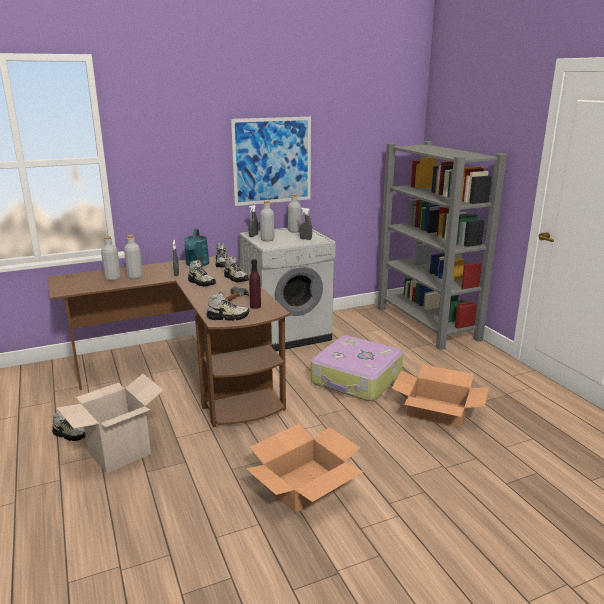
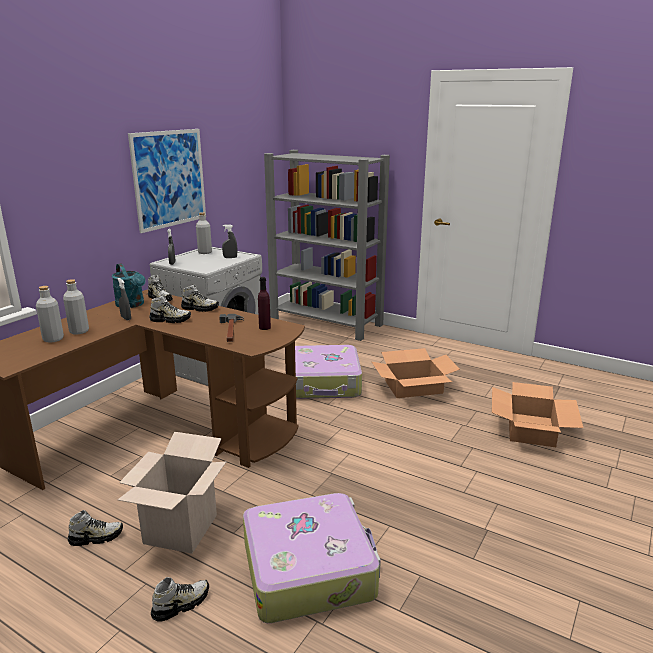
camera: 35 degrees left, 0 degrees up
(161, 524) = (309, 568): none -> suitcase
(228, 317) = (256, 343): shoe -> shoe (181, 604)
(267, 239) = (193, 264): grey bottle -> none
(305, 485) = (386, 480): cardboard box -> cardboard box (531, 429)

